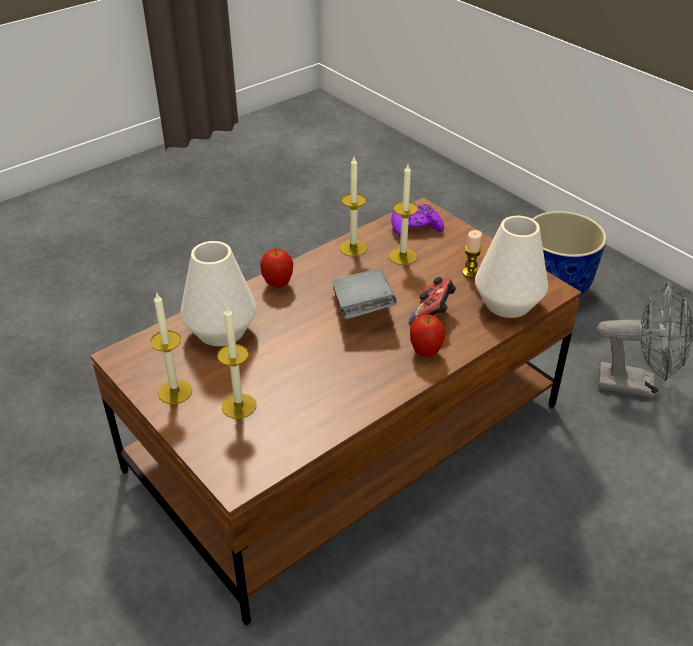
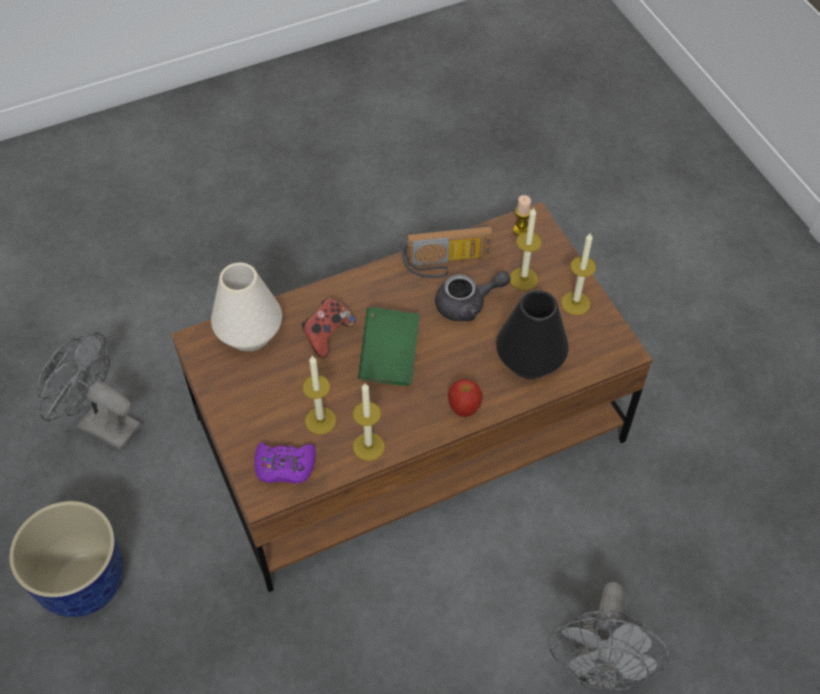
camera: 165 degrees left, 15 degrees up
(152, 312) = (597, 668): none -> grey fan
(221, 330) = (529, 360): white vase -> black vase
(297, 368) = (468, 304): none -> grey teapot
(333, 404) = (447, 264): none -> radio
(362, 308) = (389, 358): grey book -> green book
(425, 352) = (352, 296): apple -> none
(470, 273) = (263, 381): candle -> candle (520, 230)

